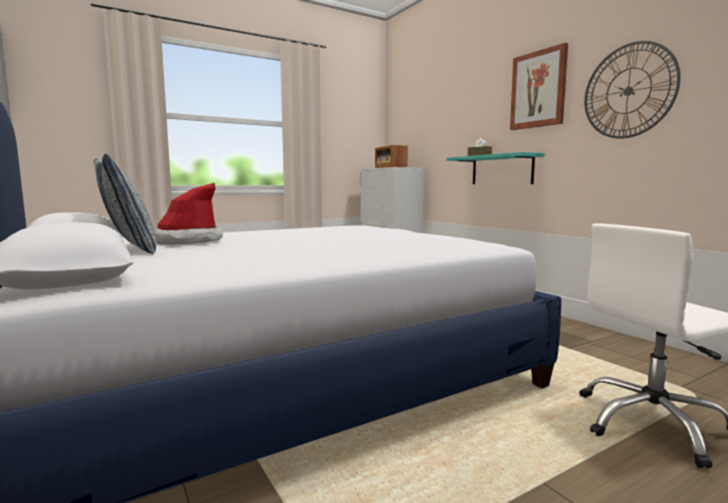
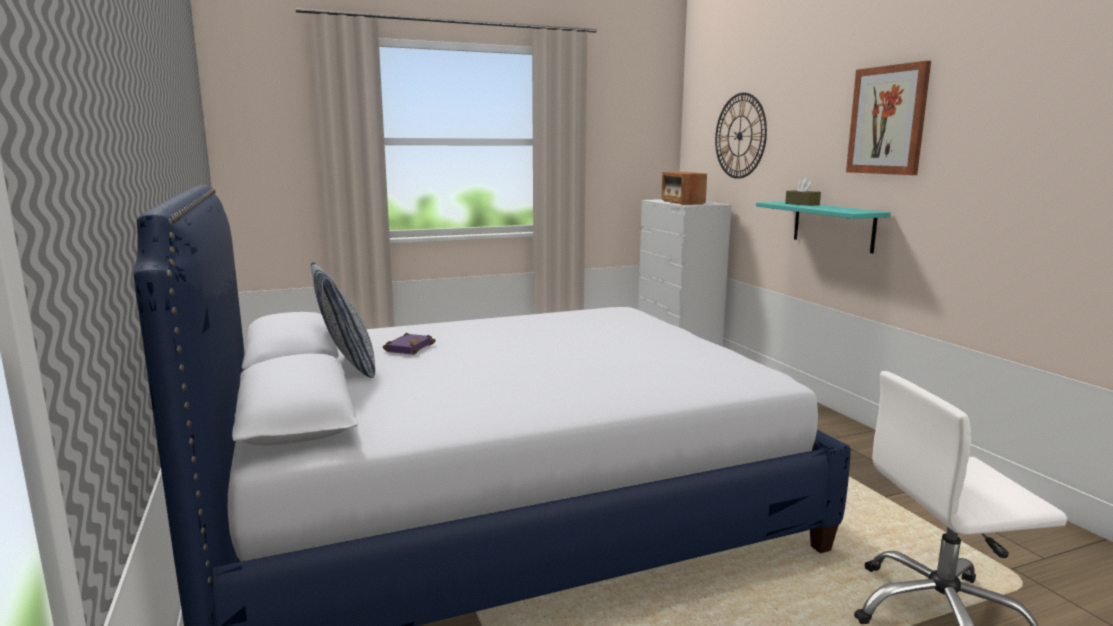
camera: 10 degrees right, 5 degrees up
(188, 241) = (408, 347): hat -> purple book
(628, 91) = (1006, 145): wall clock -> wall clock (740, 136)

